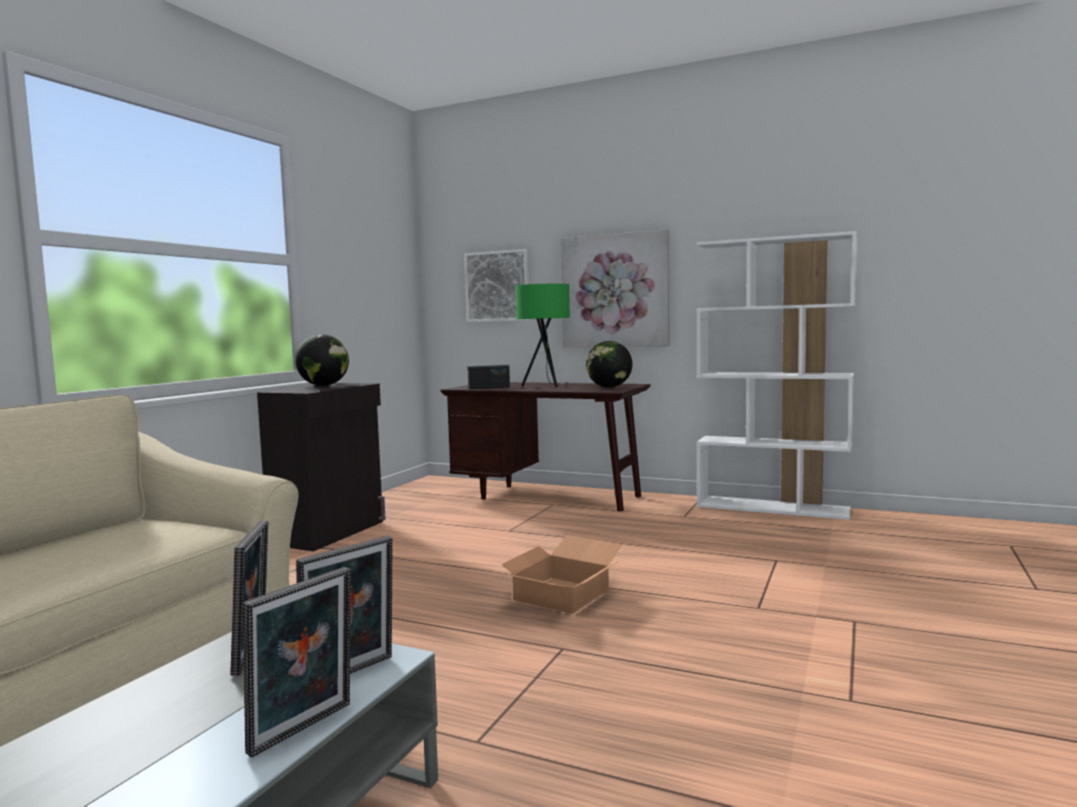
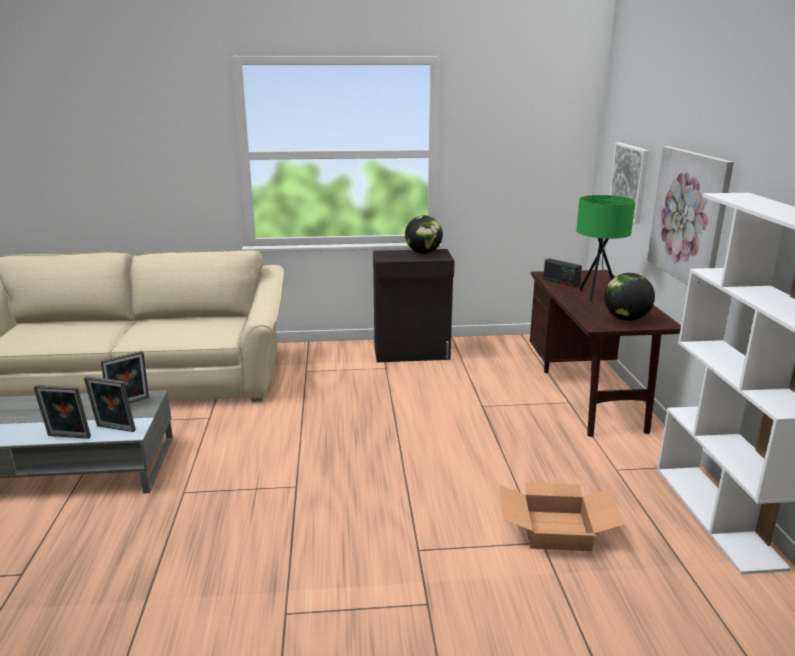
camera: 60 degrees right, 15 degrees up
(561, 594) = (378, 462): cardboard box -> cardboard box (557, 530)

